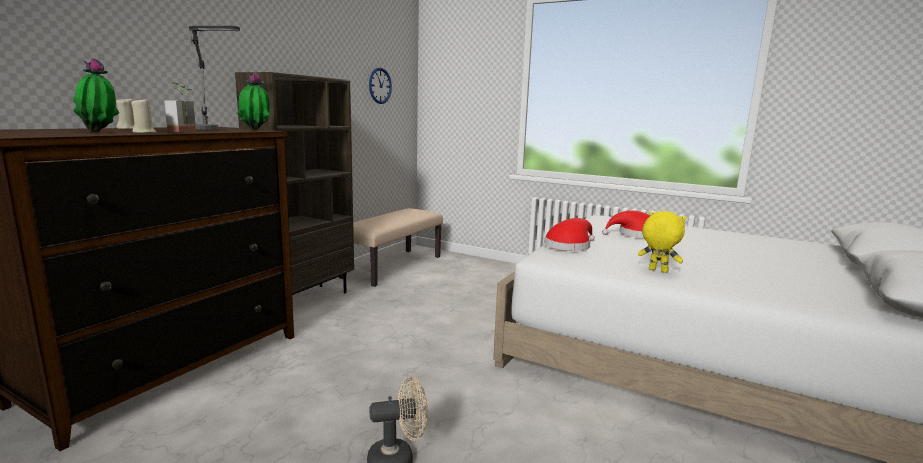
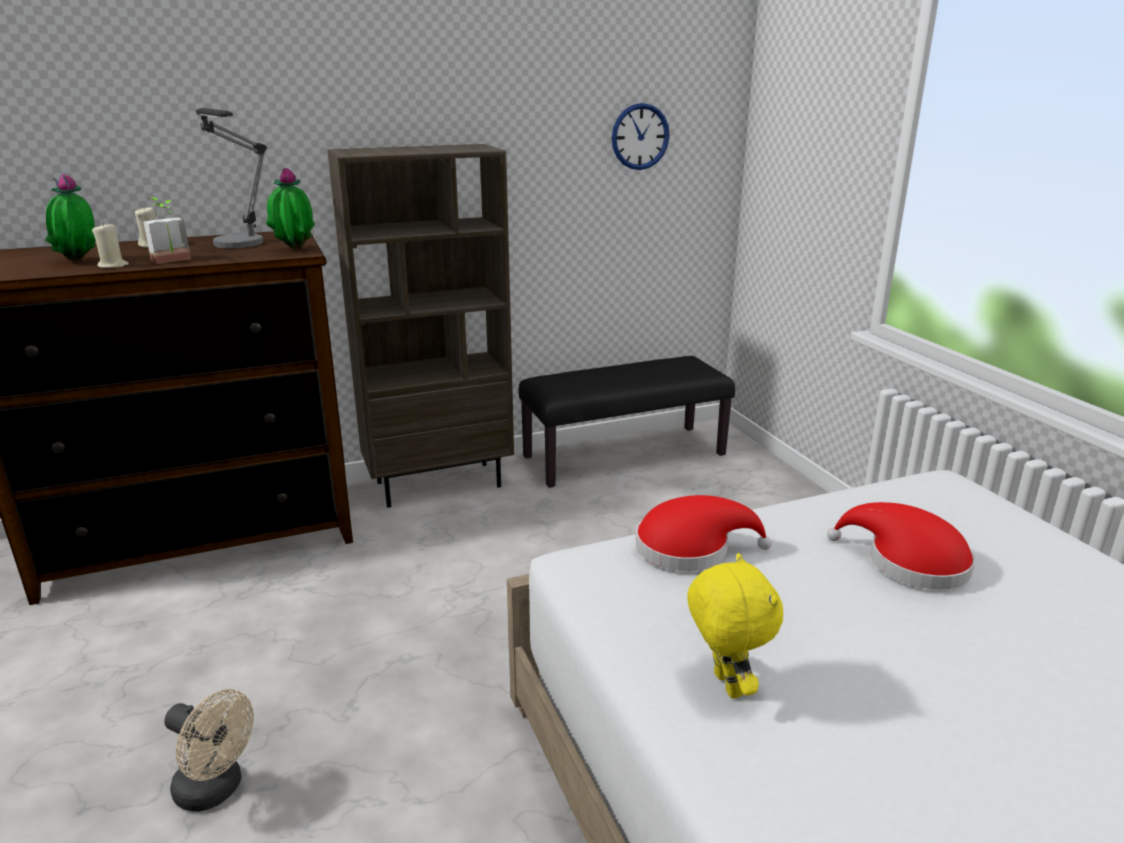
camera: 40 degrees right, 10 degrees up
(392, 267) = (624, 455): beige bench -> black bench

